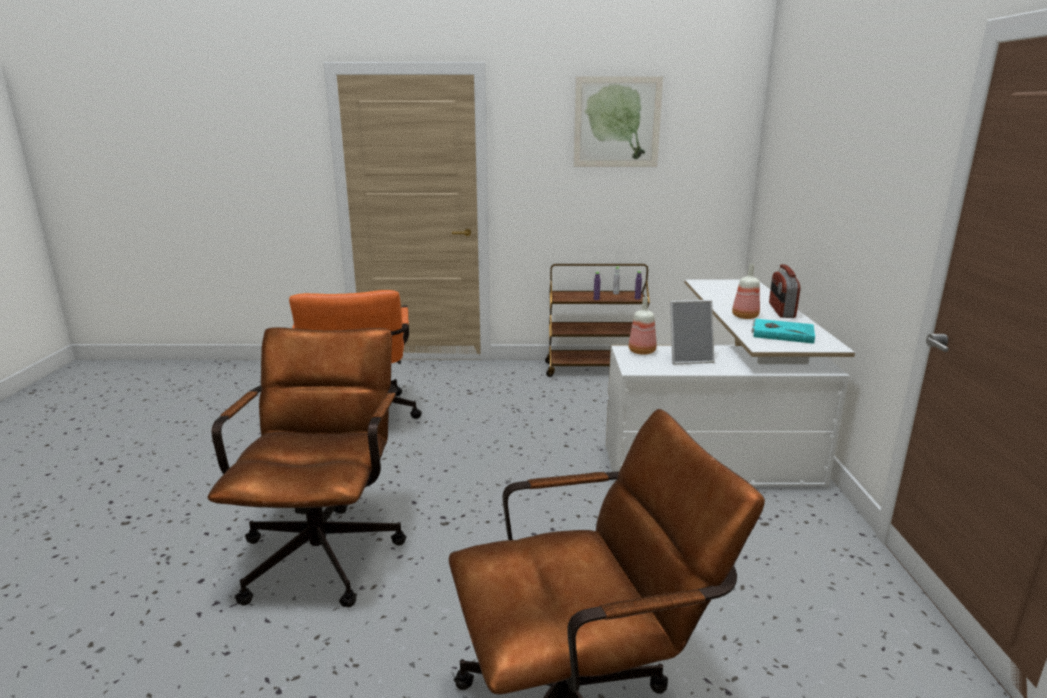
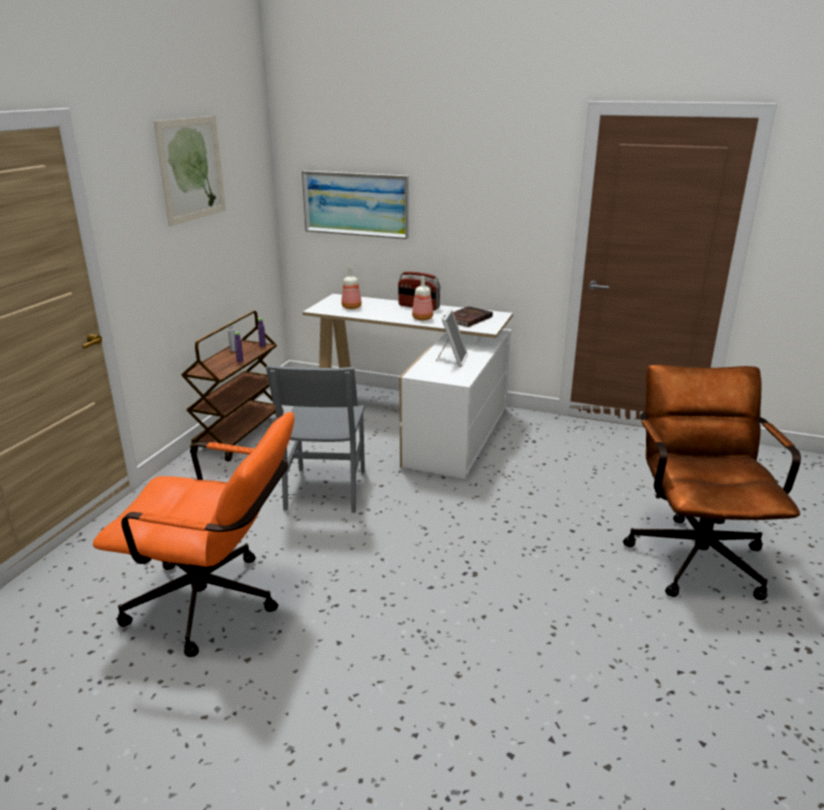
camera: 70 degrees left, 5 degrees up
(325, 548) = (486, 654): brown office chair -> none
(538, 422) = (325, 489): none -> grey chair
(642, 351) = (425, 370): bottle -> bottle (351, 307)
(782, 333) = (467, 318): turquoise book -> brown book
(789, 180) = (356, 204): none -> picture

